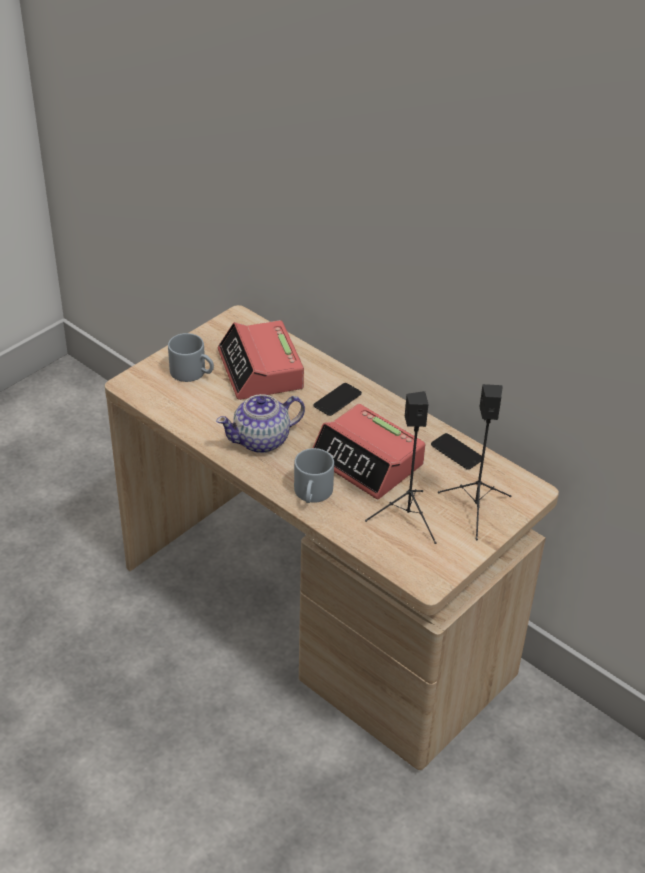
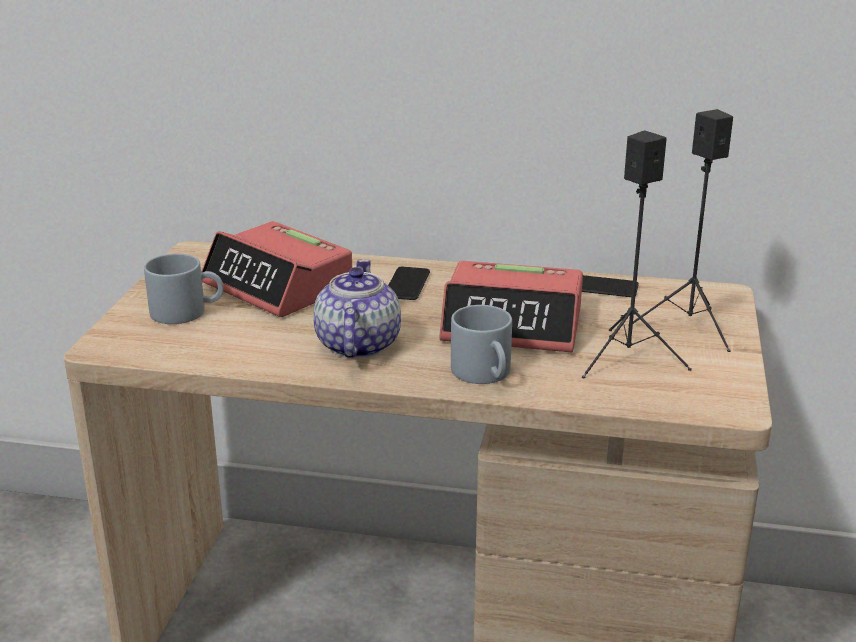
camera: 30 degrees left, 15 degrees down
(262, 440) = (357, 346): teapot -> teapot turned 150 degrees clockwise

